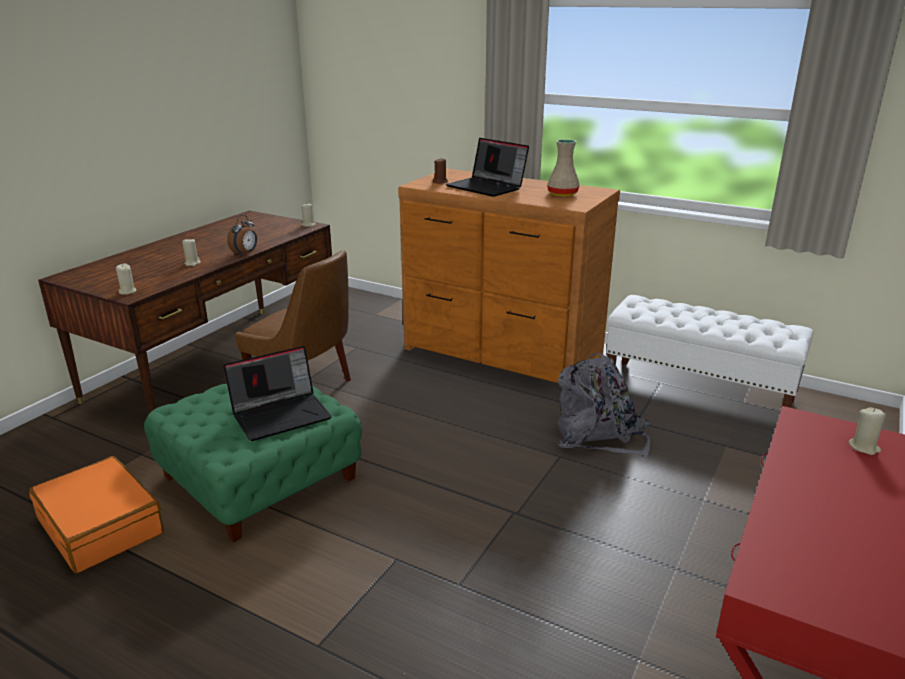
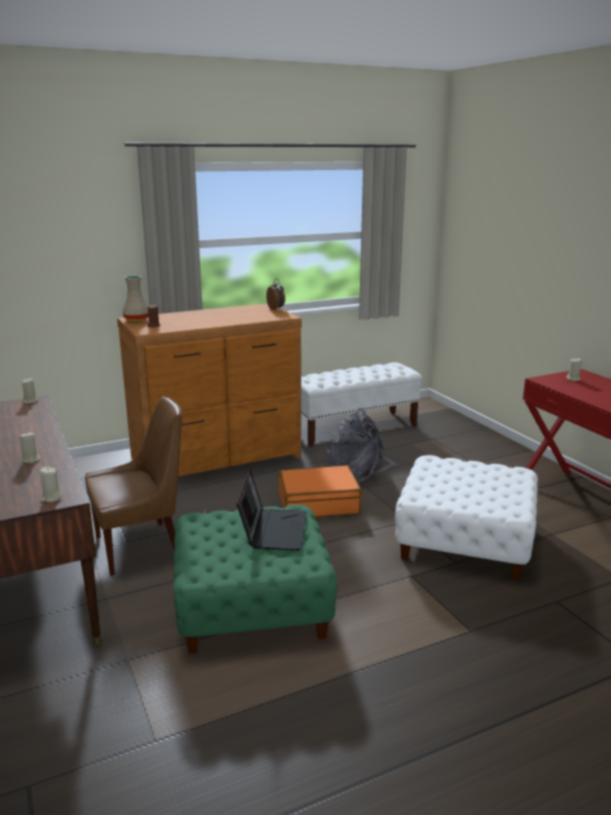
camera: 55 degrees left, 5 degrees down
(101, 526) = (226, 707): orange suitcase -> orange suitcase (318, 503)
(245, 253) = (52, 435): alarm clock -> alarm clock (276, 309)
(487, 187) = (197, 320): laptop -> none
(523, 574) = (464, 540): none -> white ottoman
(562, 194) = (253, 312): beige vase -> beige vase (136, 319)

